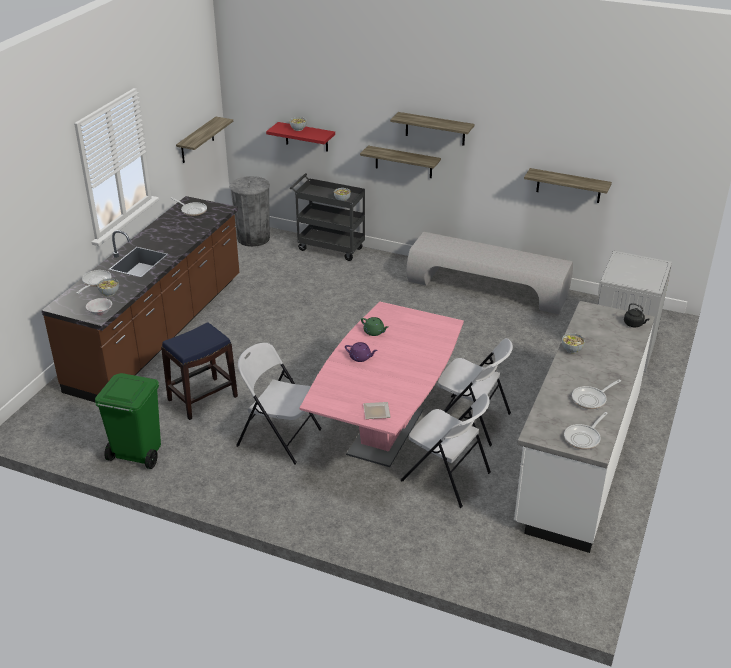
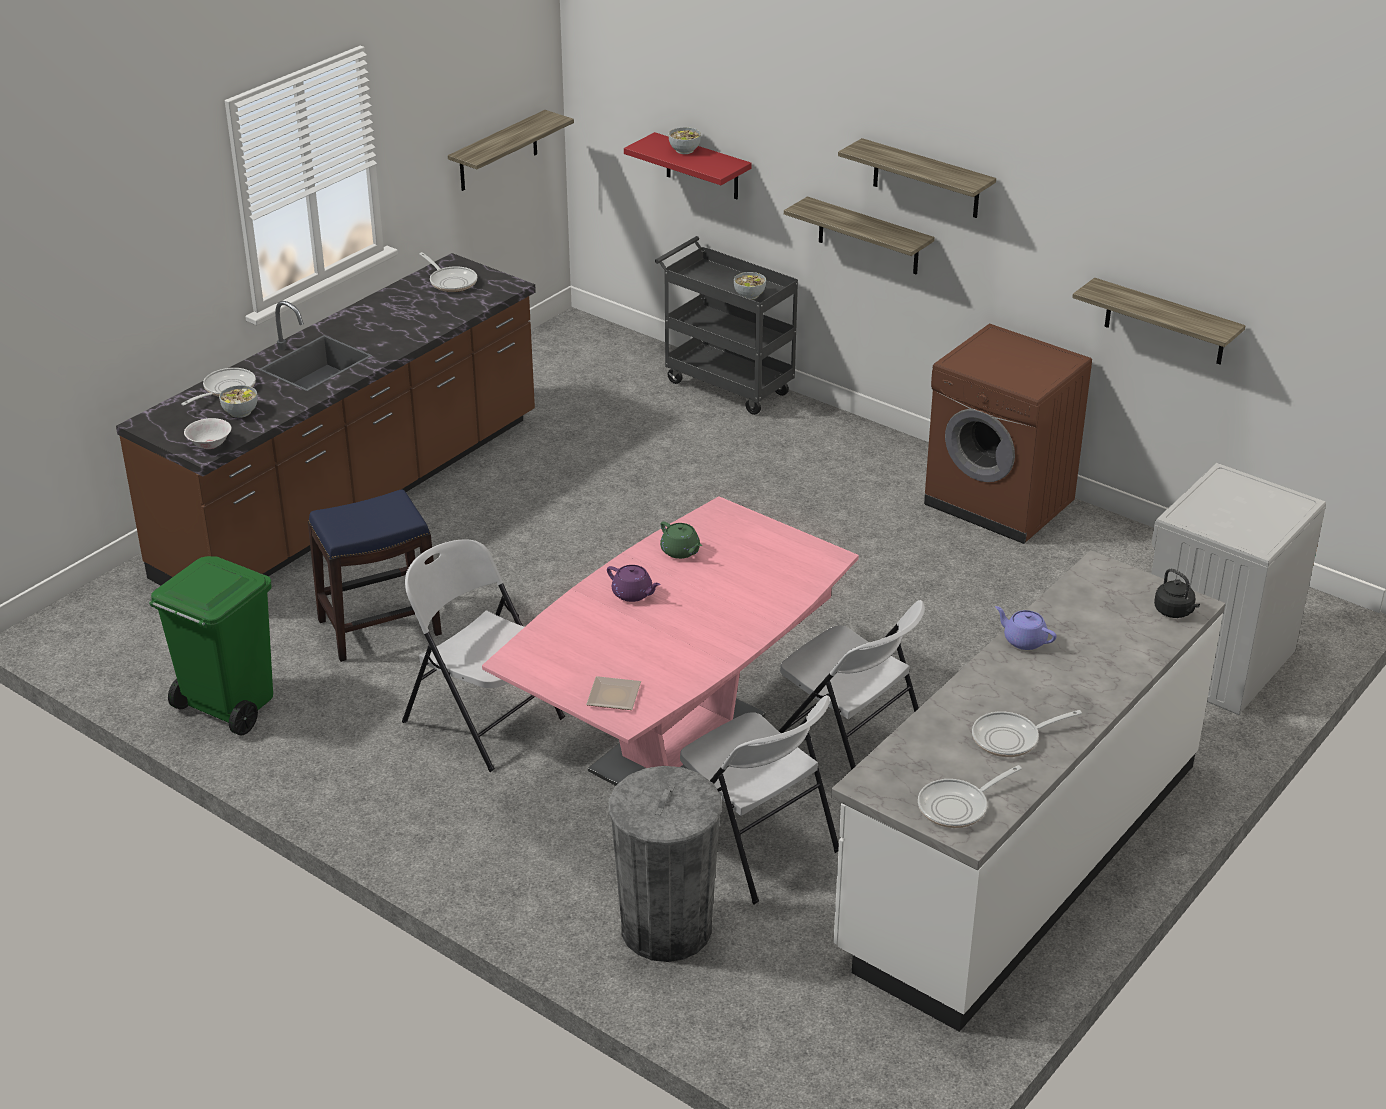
camera: 15 degrees right, 0 degrees up
(253, 238) = (594, 348): grey trash can -> grey trash can (666, 928)
(487, 288) = (998, 504): grey bench -> brown washing machine
(571, 349) = (1023, 640): bowl -> purple teapot

